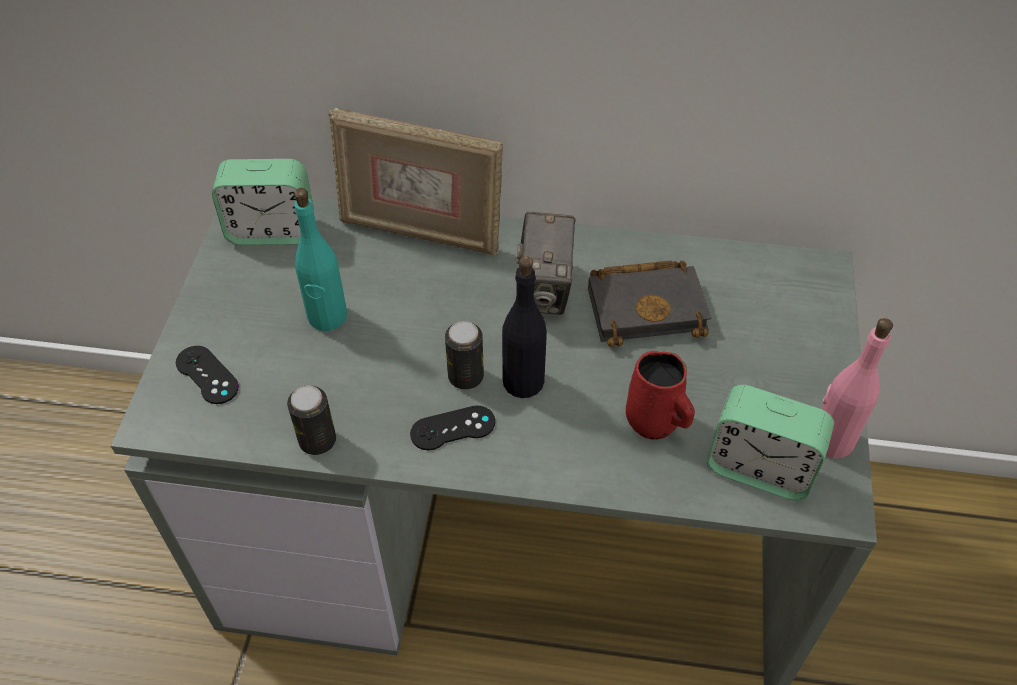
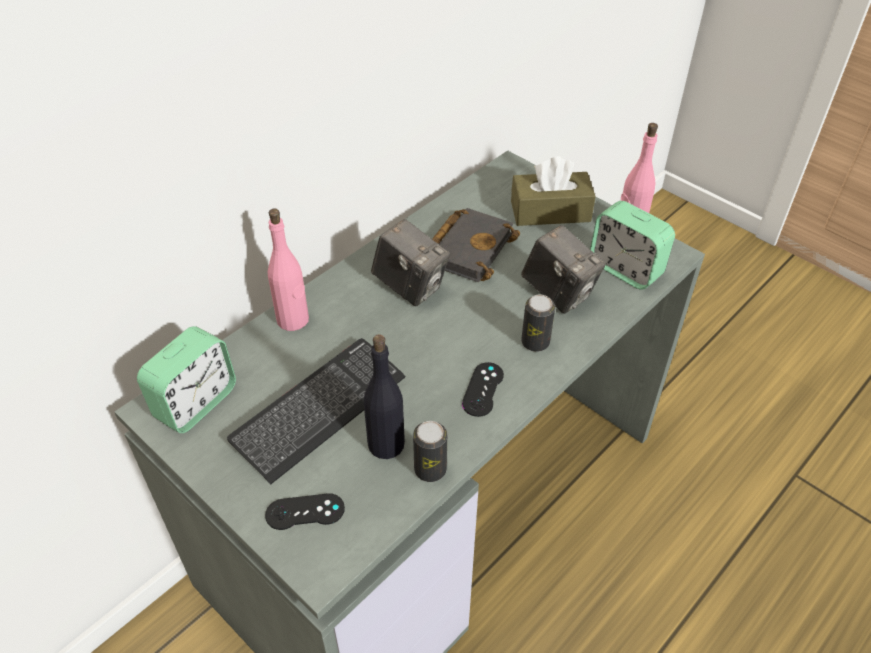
camera: 55 degrees left, 5 degrees down
(327, 317) = (319, 410): turquoise bottle -> keyboard
(421, 232) = (293, 320): picture frame -> pink bottle
(466, 376) = (445, 361): can -> can (535, 342)
(523, 381) = (475, 335): black bottle -> black bottle (385, 444)
(654, 422) = (558, 293): red mug -> camera
(759, 468) = (625, 269): alarm clock -> alarm clock turned 75 degrees clockwise
(785, 345) = (550, 211): none -> brown tissue box

